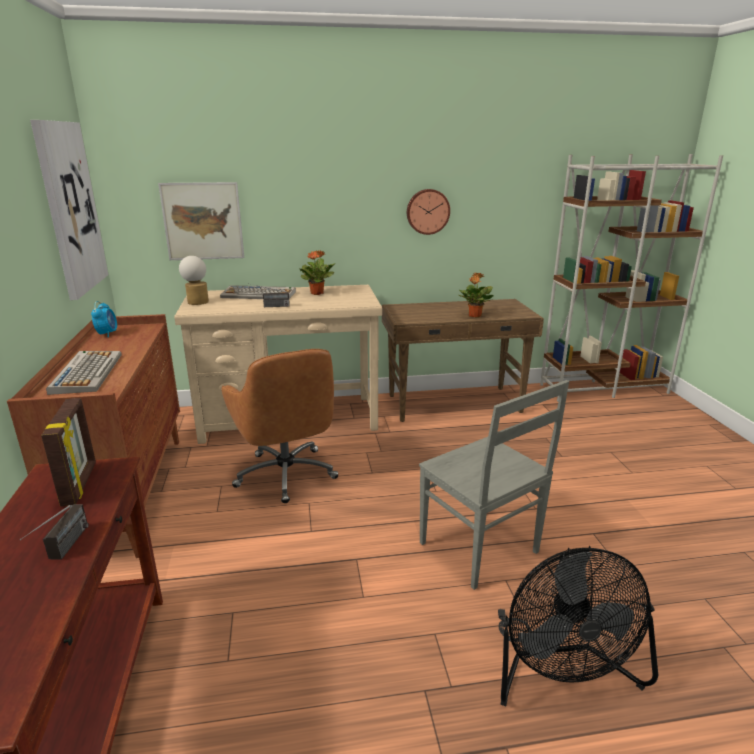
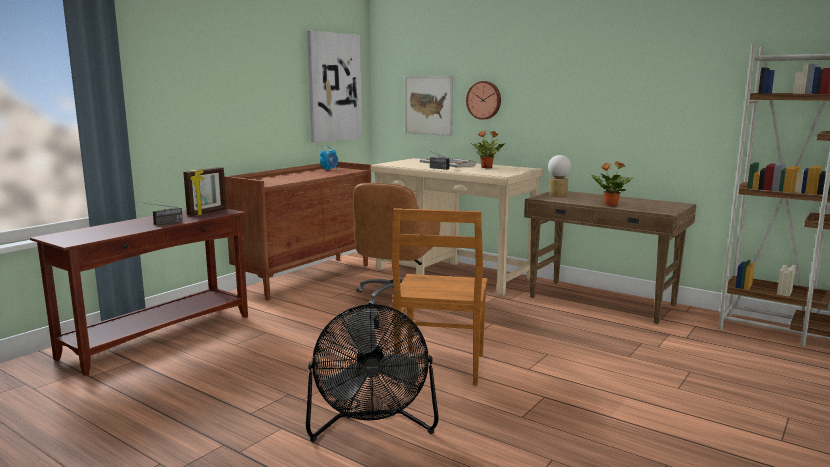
camera: 45 degrees right, 10 degrees down
(86, 373) = (281, 178): keyboard -> none
(197, 301) = (402, 161): table lamp -> table lamp (558, 195)
(427, 211) = (602, 104): wall clock -> wall clock (484, 100)
(481, 549) = (440, 367): grey chair -> brown chair
(555, 670) = (367, 424): black fan -> black fan turned 45 degrees counterclockwise

